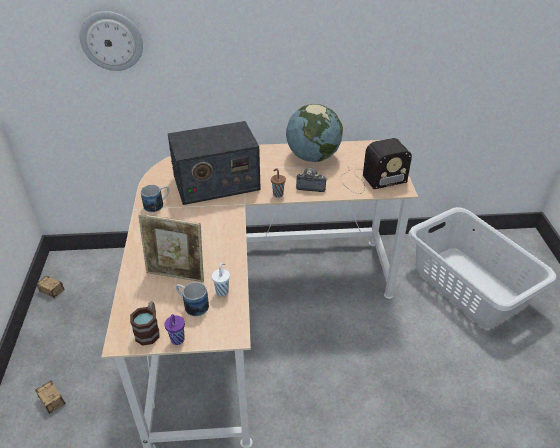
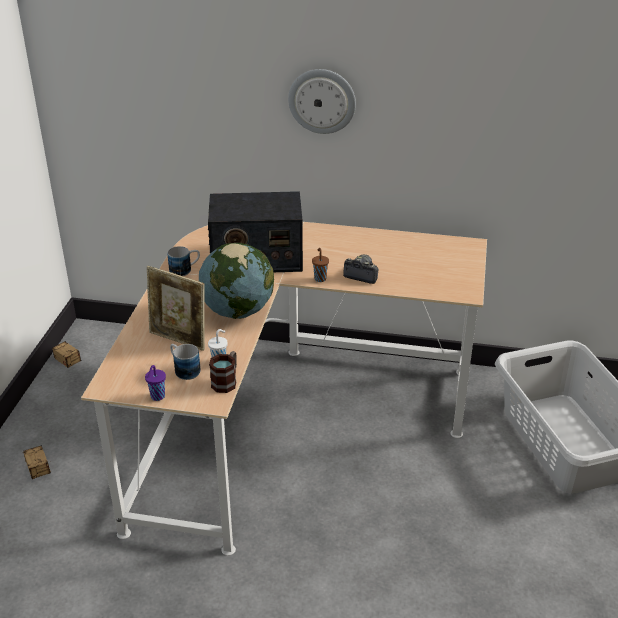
camera: 15 degrees right, 5 degrees down
(112, 41) = (170, 88): wall clock -> wall clock (322, 101)
(149, 330) = (133, 384): mug -> mug (226, 381)
(313, 157) = (379, 245): globe -> globe (238, 311)
(370, 180) = (435, 279): radio -> none

